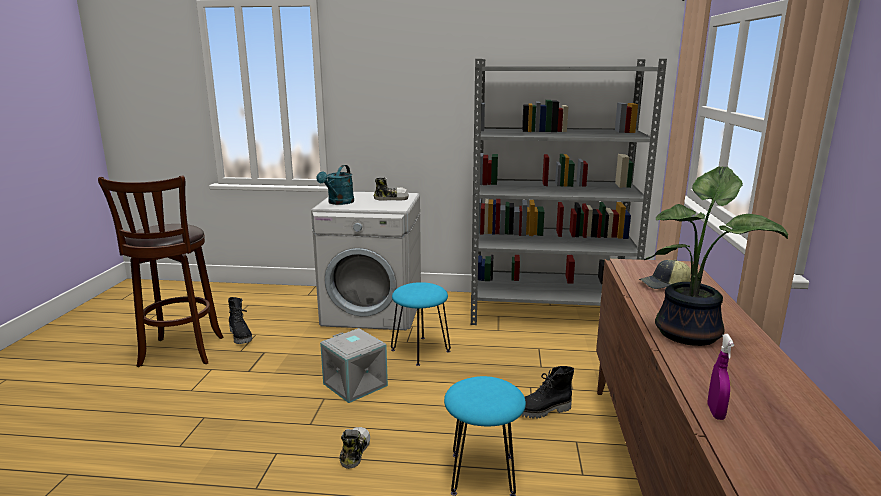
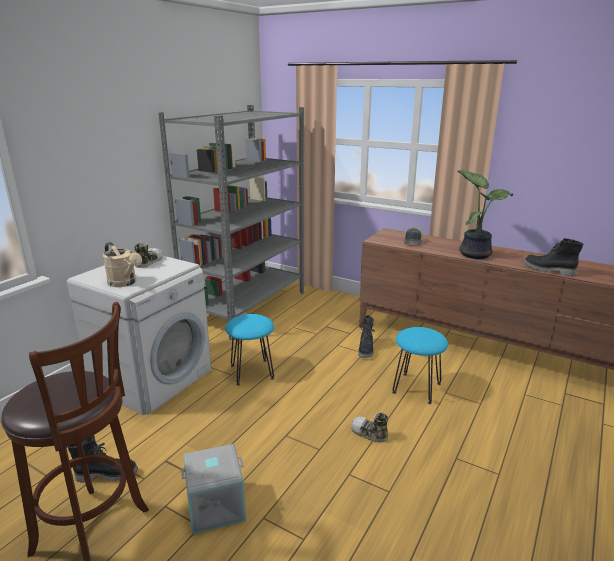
camera: 65 degrees left, 5 degrees up
(338, 203) = (125, 283): turquoise watering can -> beige watering can
(356, 384) = (277, 414): grey storage box -> grey storage box (216, 505)
(715, 412) = (548, 270): purple spray bottle -> black boot

